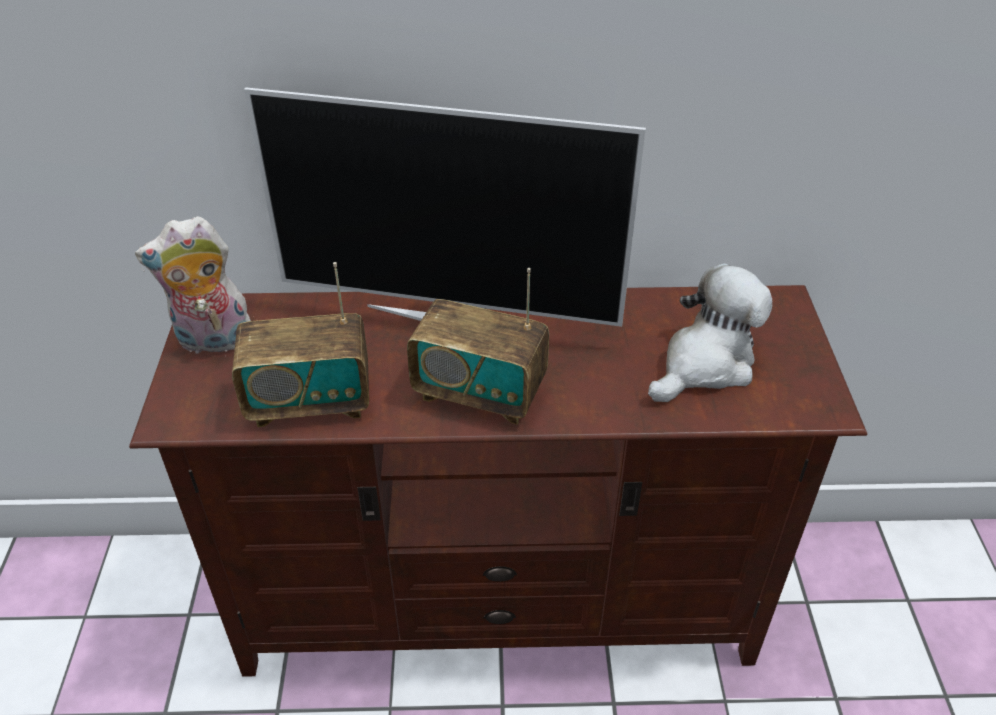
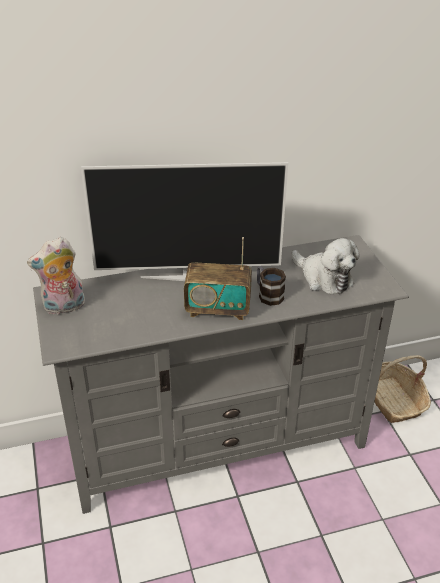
camera: 15 degrees left, 5 degrees down
(310, 402) = (131, 327): radio -> none
(499, 604) = (219, 445): brown tv stand -> grey tv stand
(584, 380) = (268, 294): none -> mug
(705, 364) = (324, 278): plush toy -> plush toy turned 105 degrees clockwise
(830, 583) = (392, 400): none -> basket

